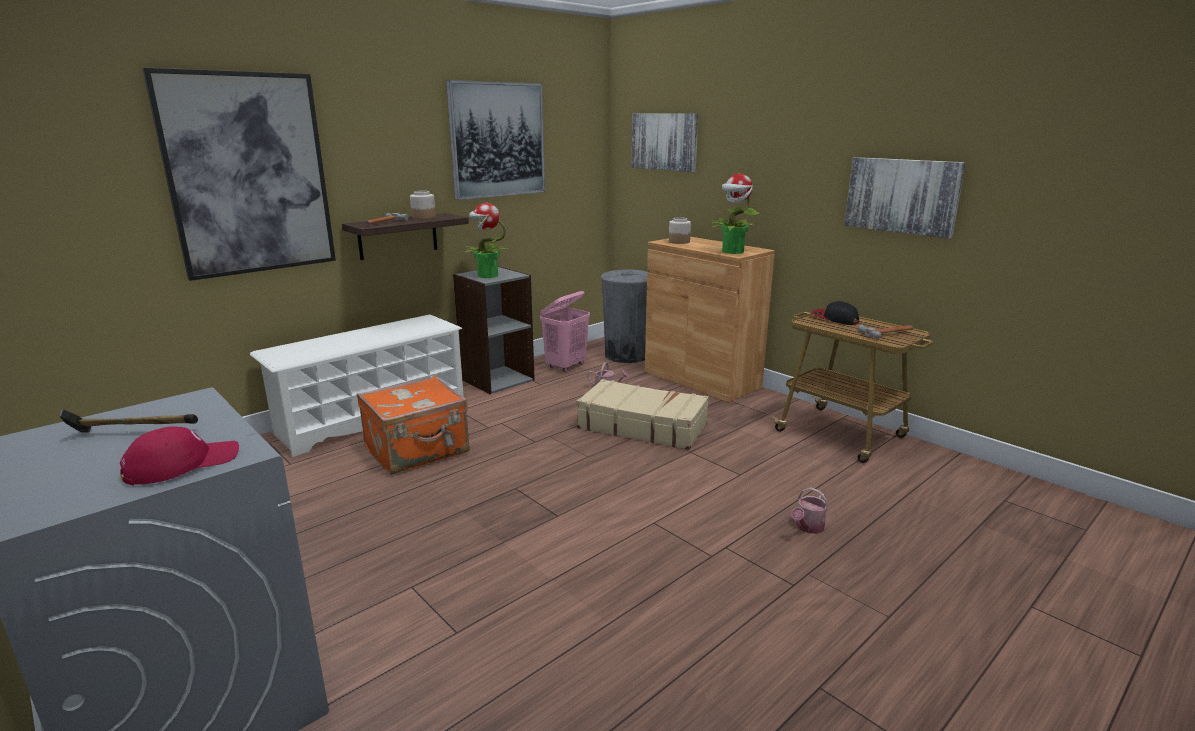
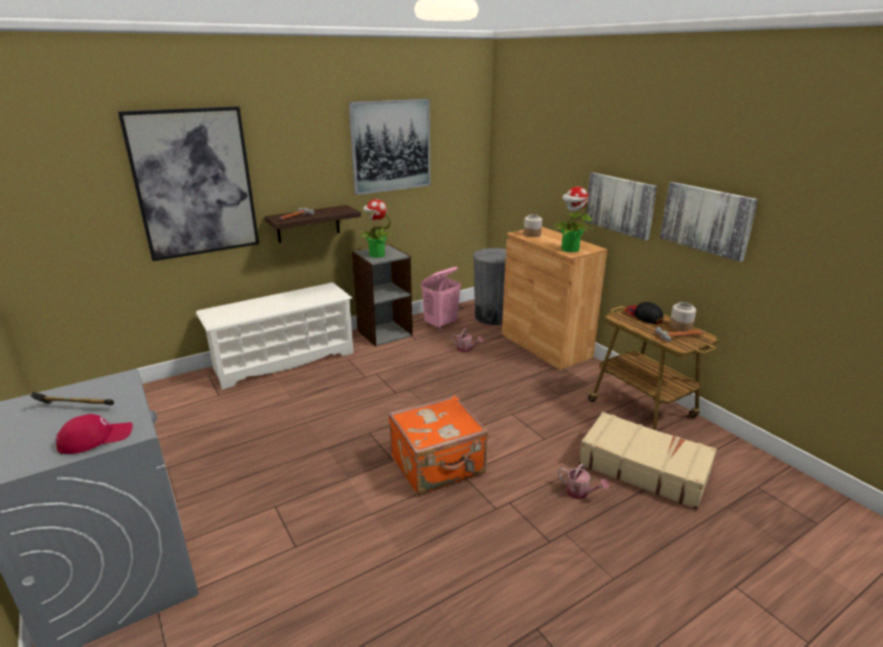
camera: 10 degrees right, 5 degrees up
(418, 451) = (309, 393): orange suitcase -> orange suitcase (438, 466)
(424, 217) = (327, 211): jar -> jar (681, 326)
(642, 426) = (482, 386): beige suitcase -> beige suitcase (643, 468)
(665, 141) = (530, 147): picture -> picture (620, 204)
(807, 527) = (580, 493): watering can -> watering can turned 105 degrees counterclockwise

